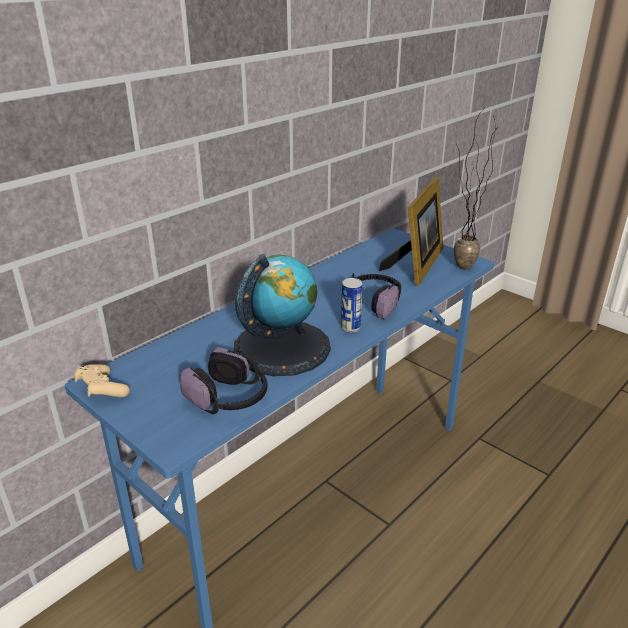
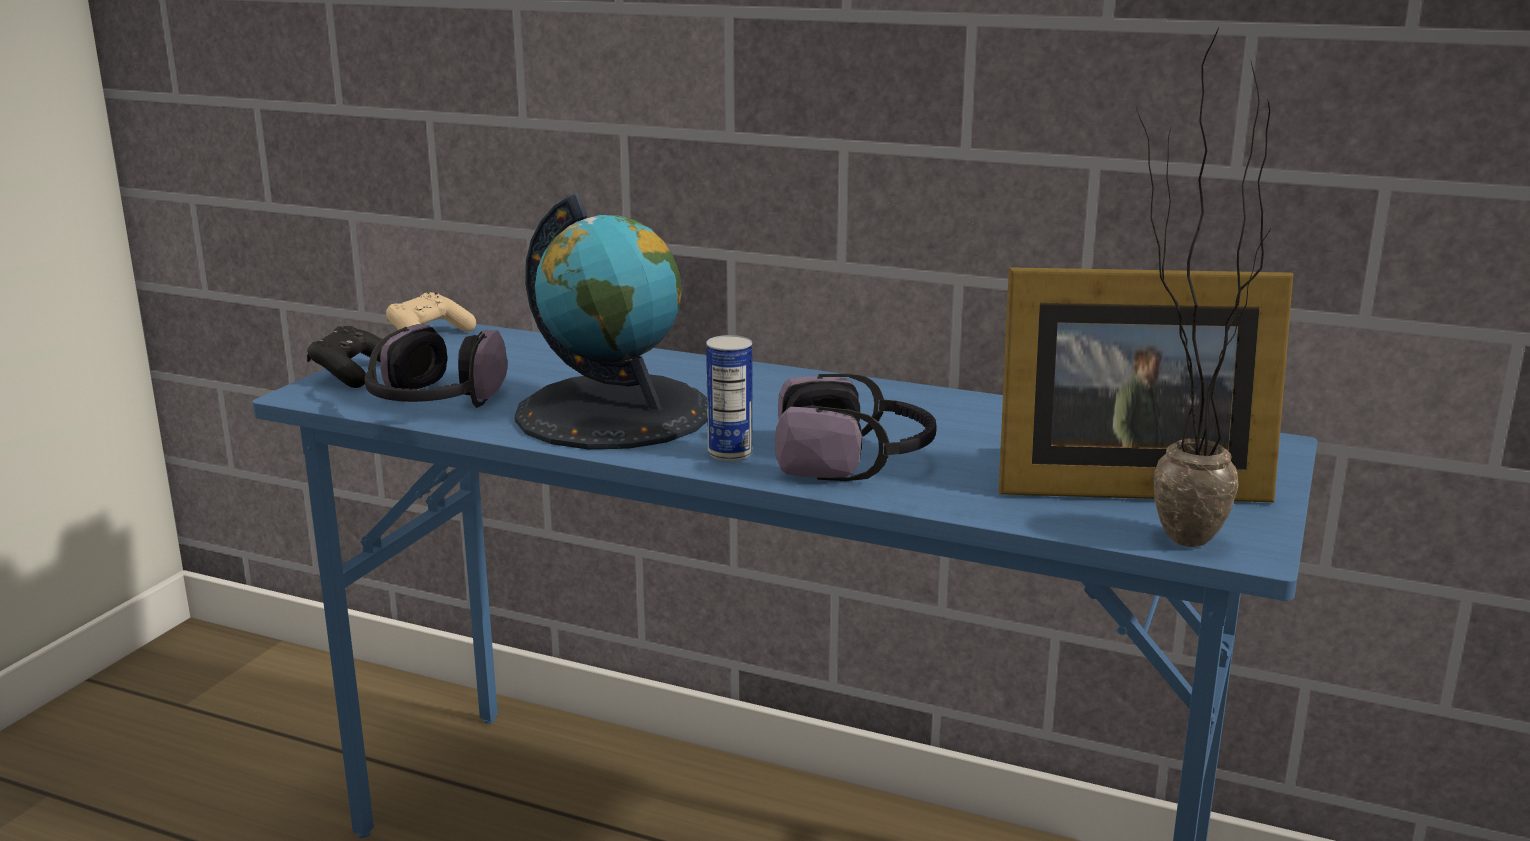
camera: 70 degrees right, 10 degrees down
(149, 425) = (352, 374): none -> black game controller

